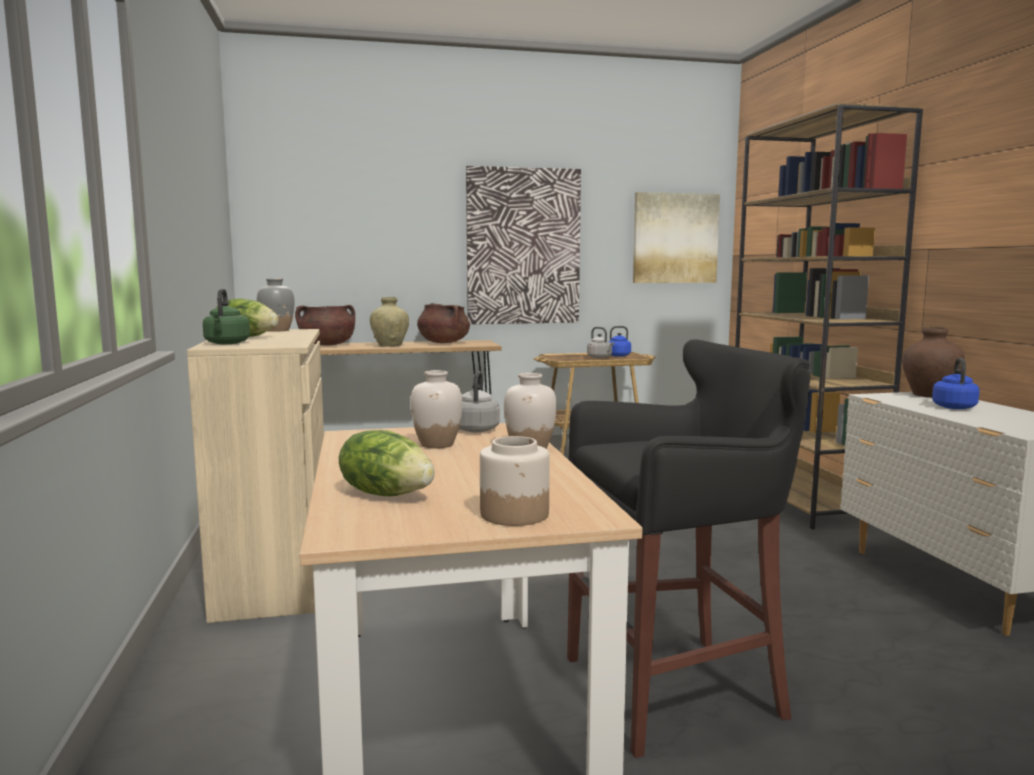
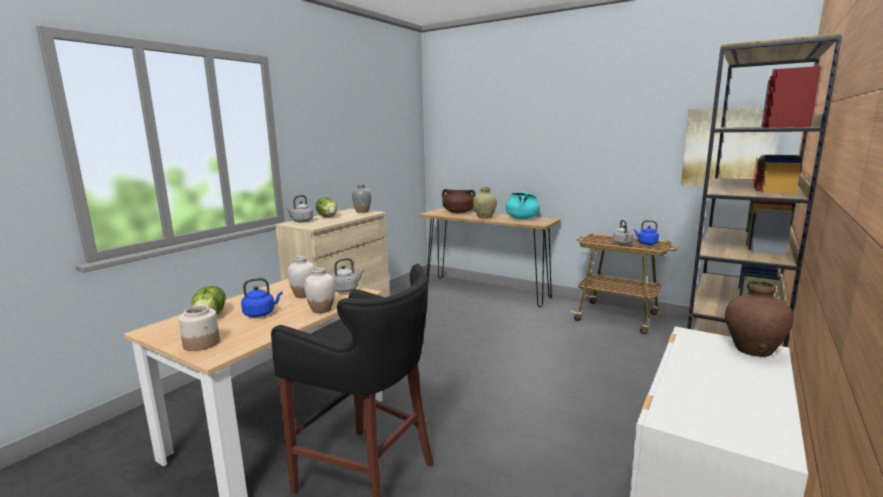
camera: 45 degrees right, 5 degrees up
(226, 343) = (301, 221): green kettle -> grey kettle
(443, 342) = (522, 218): brown cooking pot -> turquoise cooking pot
(523, 246) = (589, 154): picture -> none
(953, 407) = (720, 369): blue kettle -> blue kettle (261, 313)

